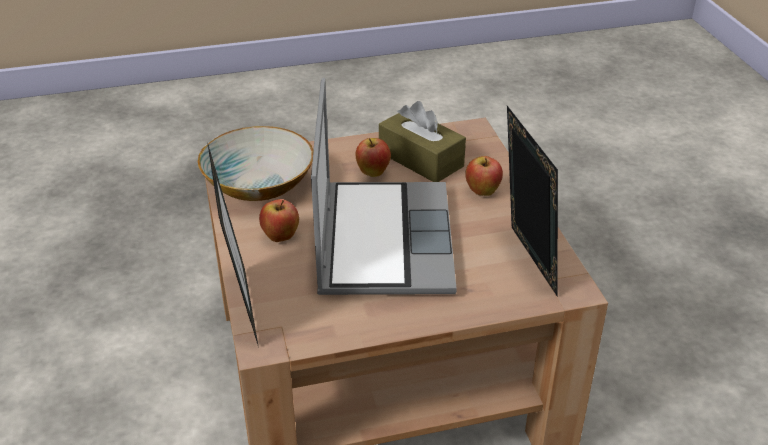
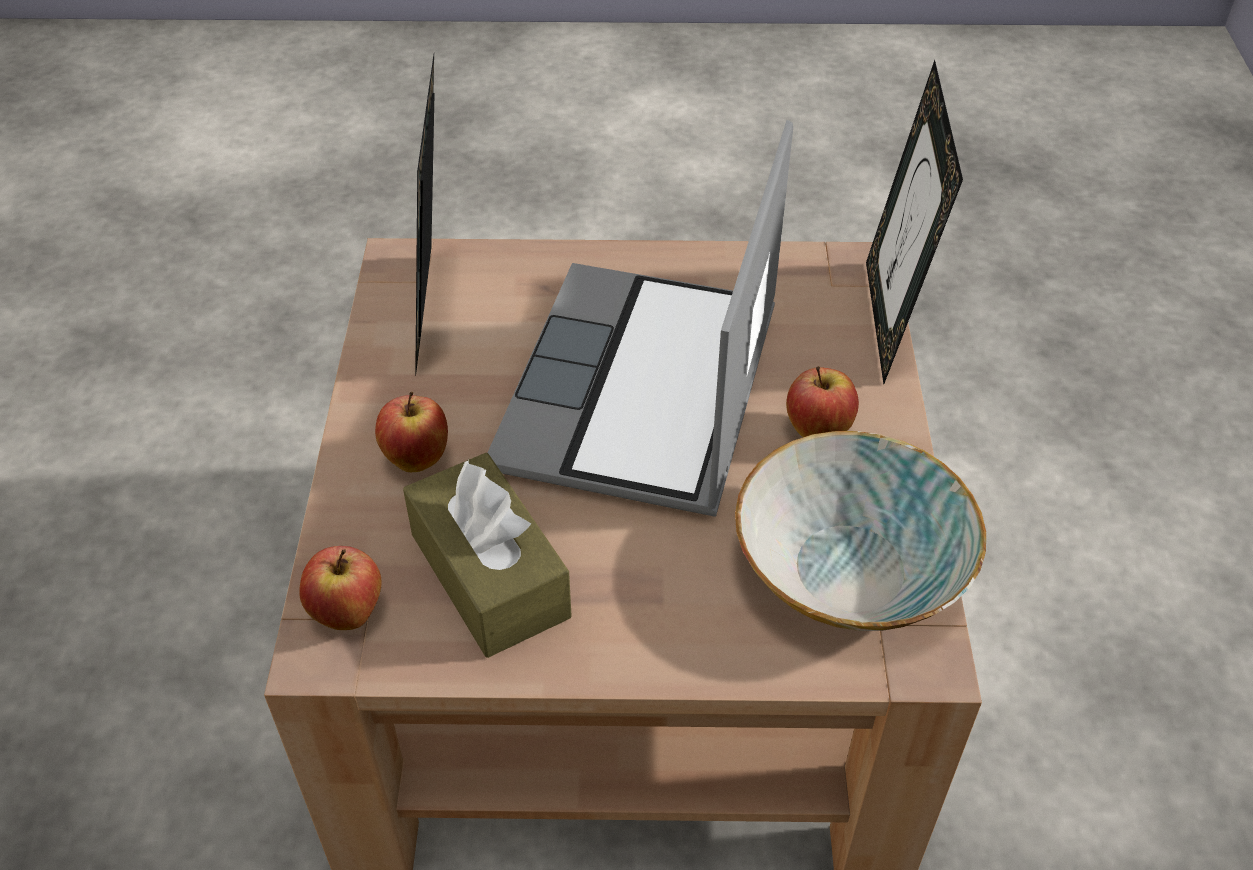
camera: 165 degrees left, 10 degrees up
(373, 173) = (605, 555): apple -> apple (348, 614)

